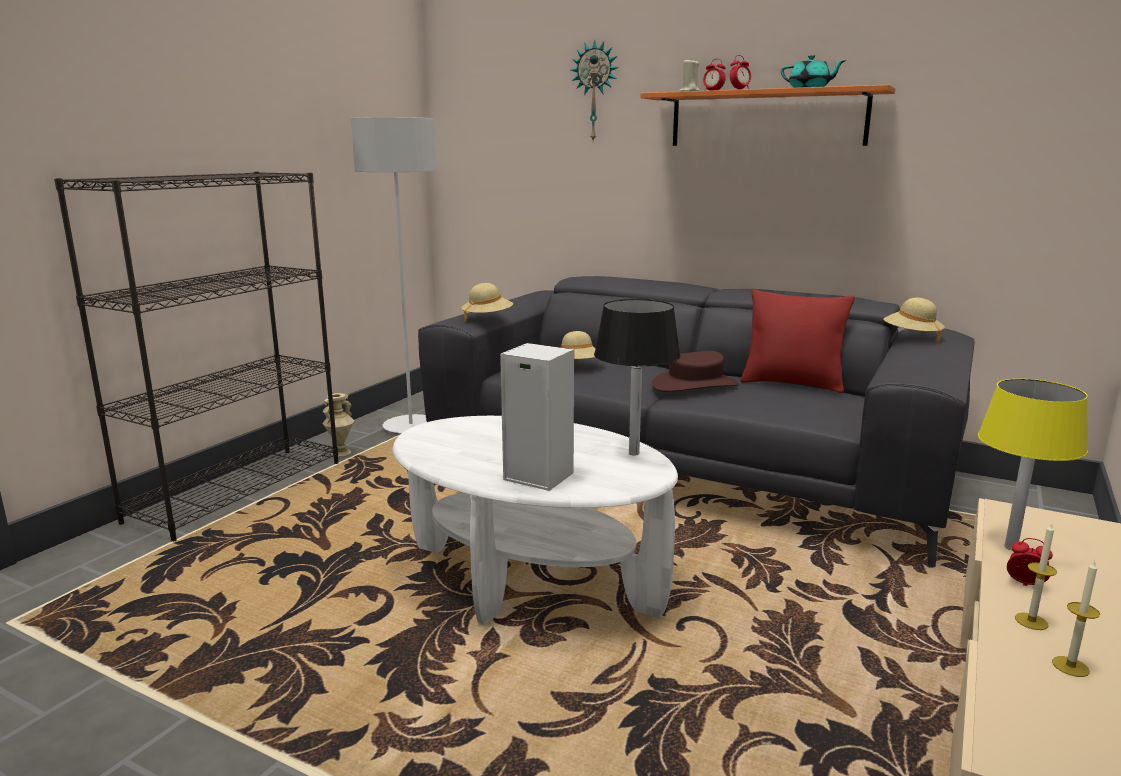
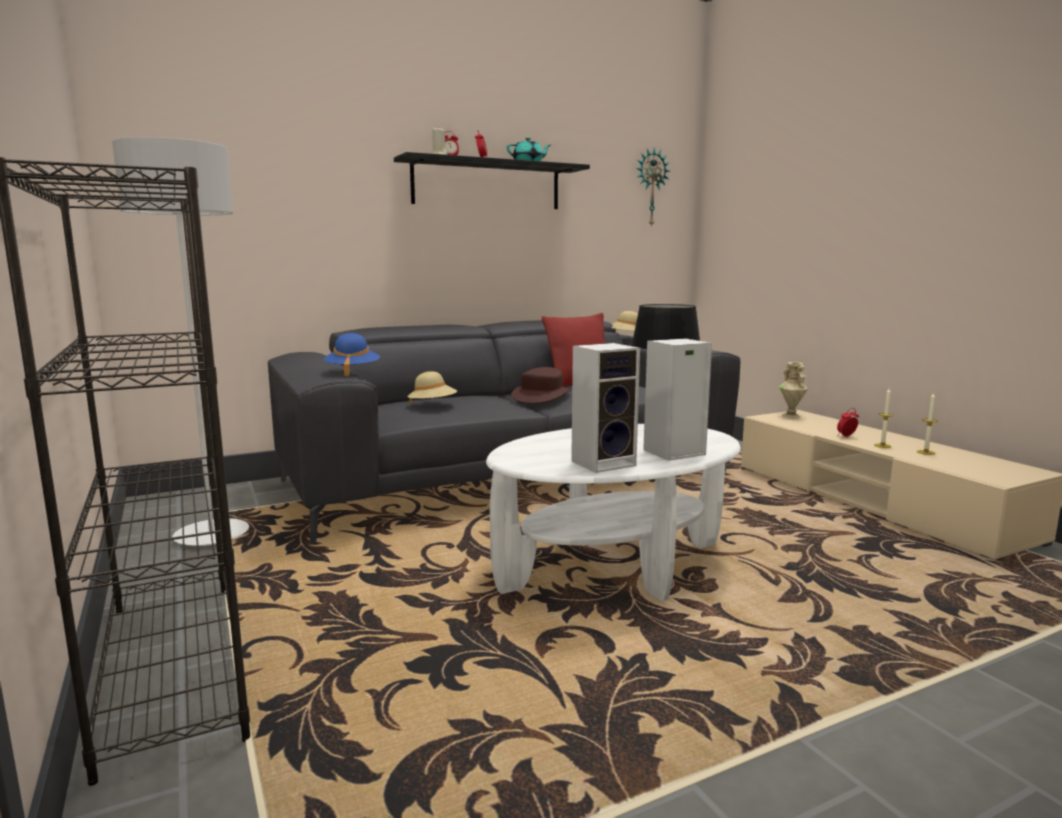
camera: 55 degrees left, 5 degrees down
(341, 452) = (197, 582): beige vase -> beige vase (791, 416)
(460, 459) = (604, 463): none -> speaker
(487, 318) = (352, 372): beige hat -> blue hat
(595, 92) = (327, 147): wall clock -> wall clock (650, 187)
(766, 119) = (487, 185): orange shelf -> black shelf
(1010, 547) = (806, 428): yellow table lamp -> none

